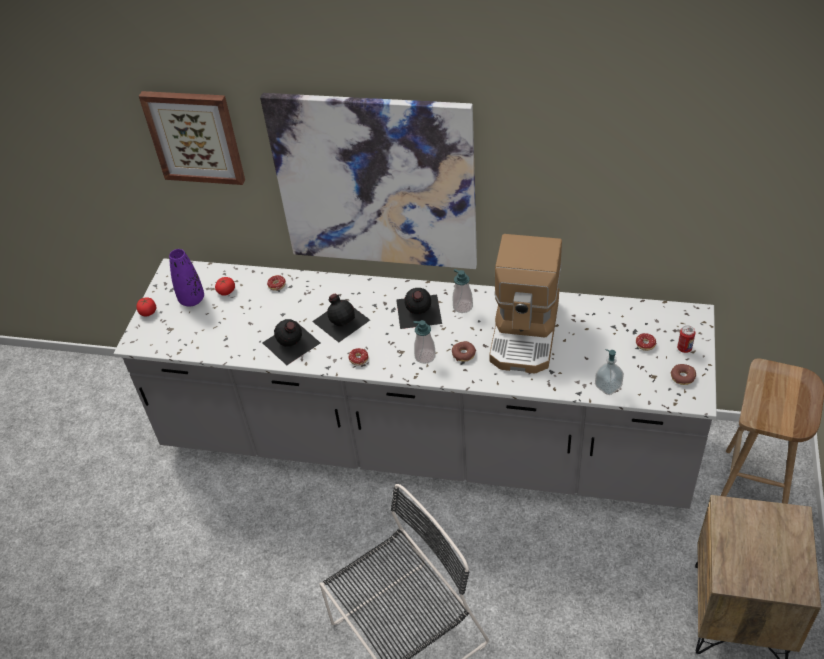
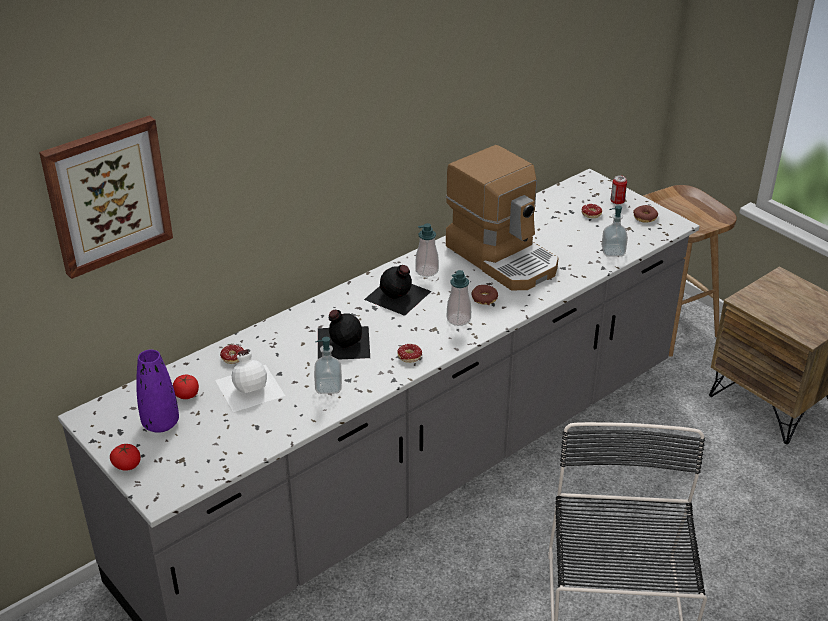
camera: 55 degrees left, 10 degrees down
(258, 311) = (250, 387): none -> white bottle
(291, 343) = (328, 387): black bottle -> soap dispenser
(375, 183) = (312, 168): picture -> none

